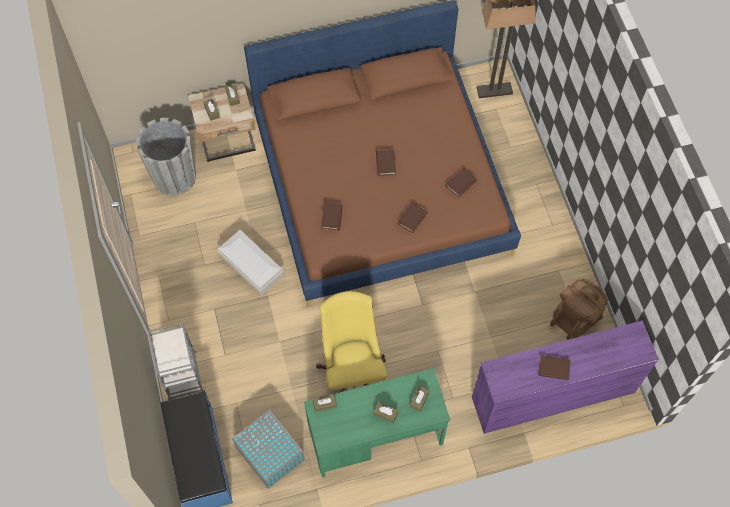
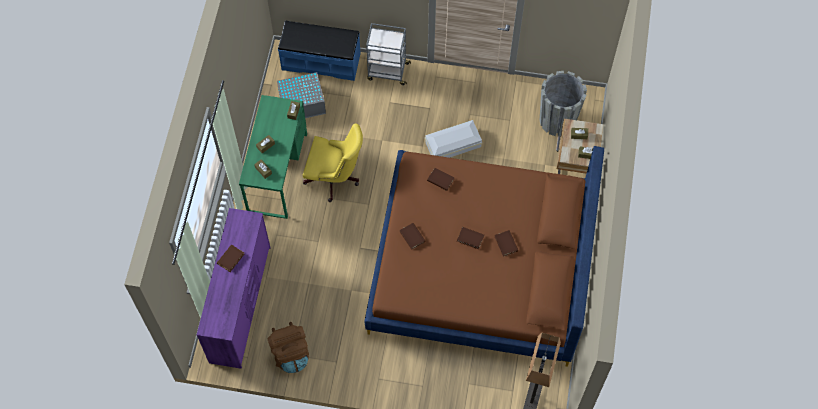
camera: 115 degrees right, 0 degrees up
(460, 183) = (425, 286): brown book -> brown book (506, 244)

